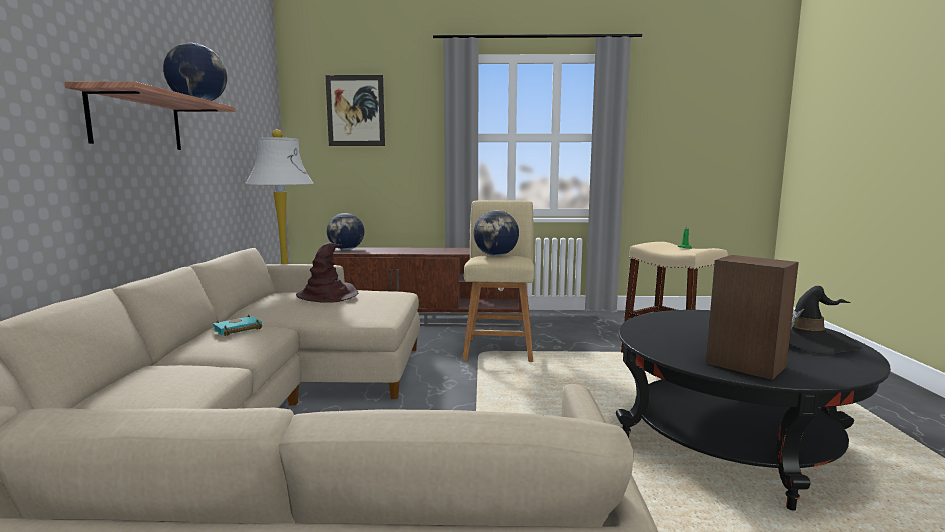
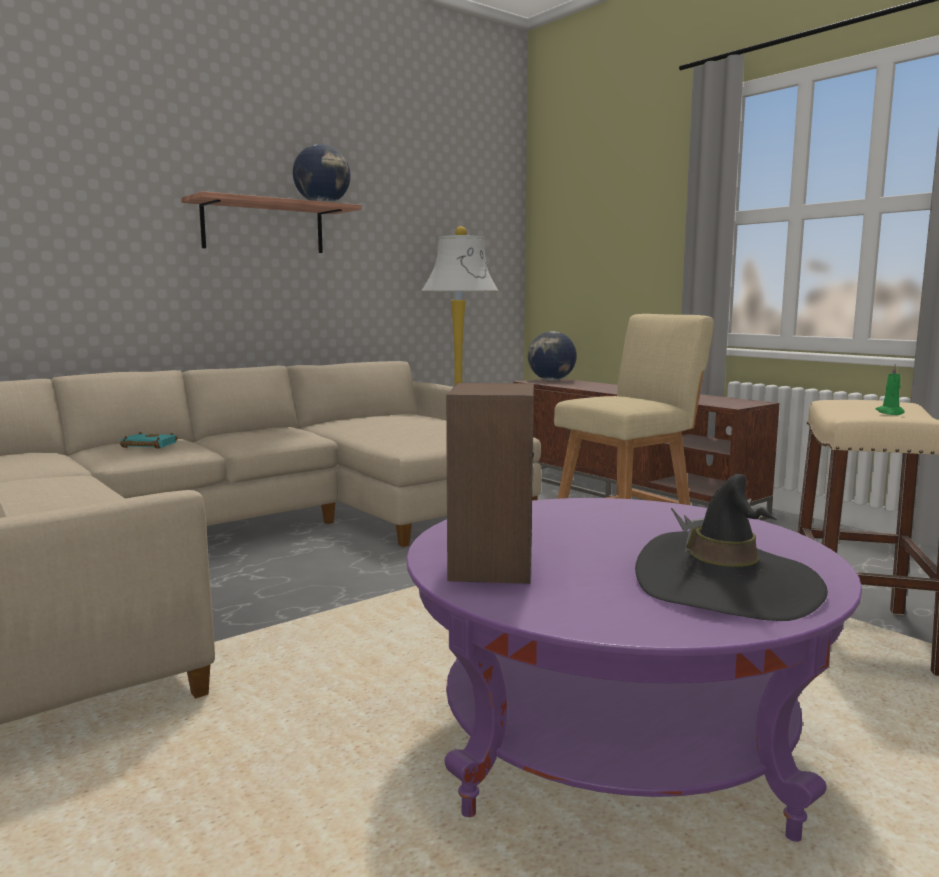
camera: 50 degrees right, 0 degrees up
(237, 330) = (280, 430): turquoise book -> turquoise book (147, 445)
(328, 295) = (421, 420): brown hat -> none
(355, 111) = (595, 193): picture -> none
(496, 255) = (619, 396): globe -> none
(730, 443) = (615, 738): black coffee table -> purple coffee table

